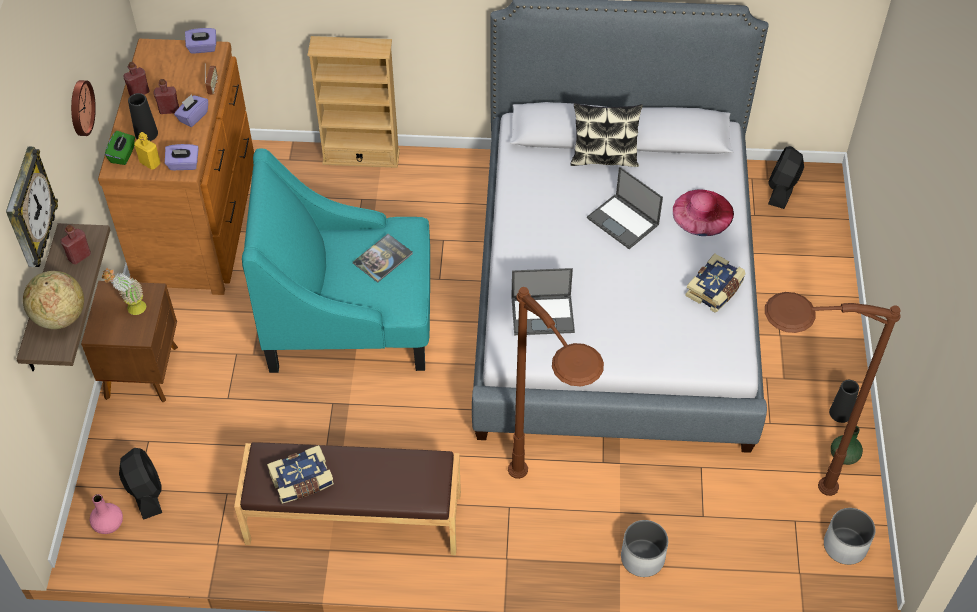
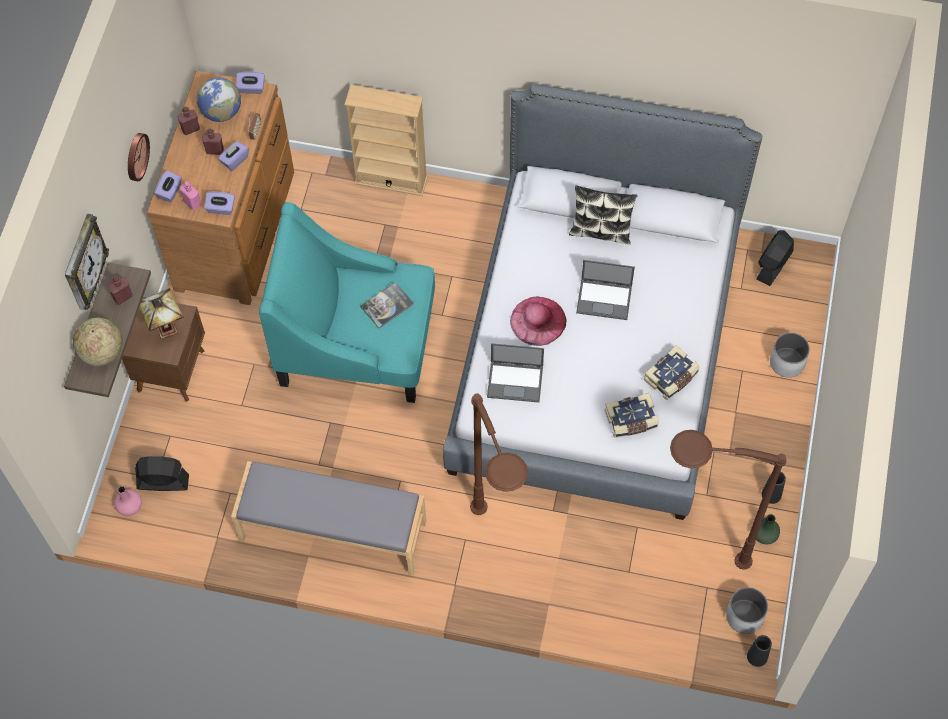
camera: 10 degrees right, 10 degrees up
(123, 155) = (170, 192): green tissue box -> purple tissue box
(132, 309) = (165, 328): potted plant -> table lamp
(145, 492) = (162, 482): black fan -> black fan turned 75 degrees counterclockwise
(146, 133) = (192, 172): black vase -> black vase (757, 656)
(150, 163) = (192, 203): yellow bottle -> pink bottle
(172, 73) = (221, 112): none -> globe
(302, 482) = (289, 503): book -> book (631, 420)
(354, 519) = (333, 531): brown bench -> grey bench
(623, 221) = (605, 299): laptop -> laptop turned 45 degrees counterclockwise
(642, 558) = (569, 601): white planter -> white planter (786, 362)
(703, 212) = (678, 299): pink hat -> pink hat (538, 321)

